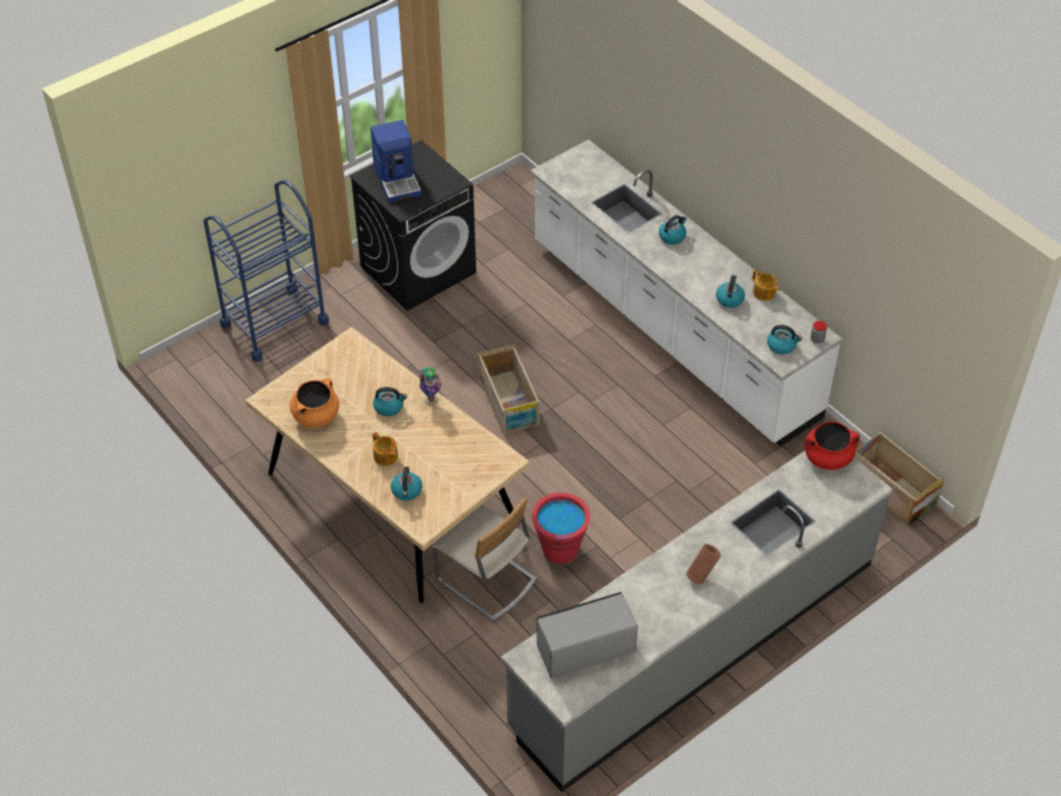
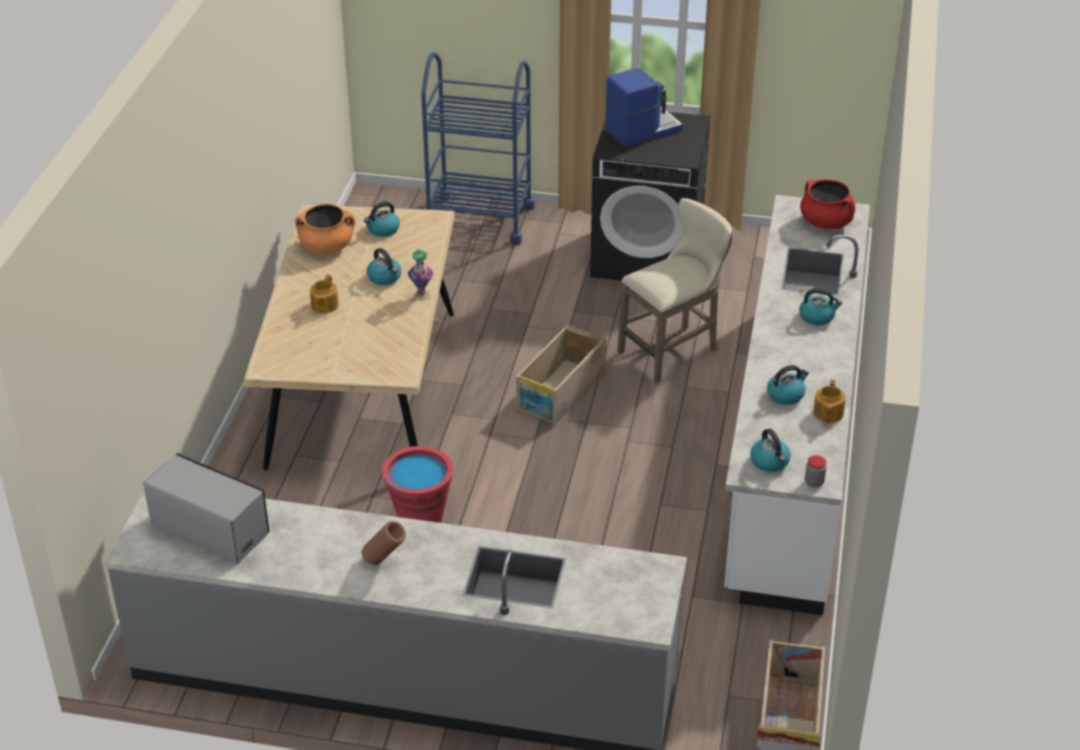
camera: 50 degrees right, 10 degrees down
(398, 179) = (642, 130): coffee machine -> coffee machine turned 150 degrees counterclockwise
(407, 491) = (298, 337): kettle -> kettle (382, 230)
(486, 581) = (331, 494): beige chair -> none
(529, 322) = (673, 351): none -> beige stool
(828, 458) = (653, 573): red cooking pot -> red cooking pot (826, 222)

